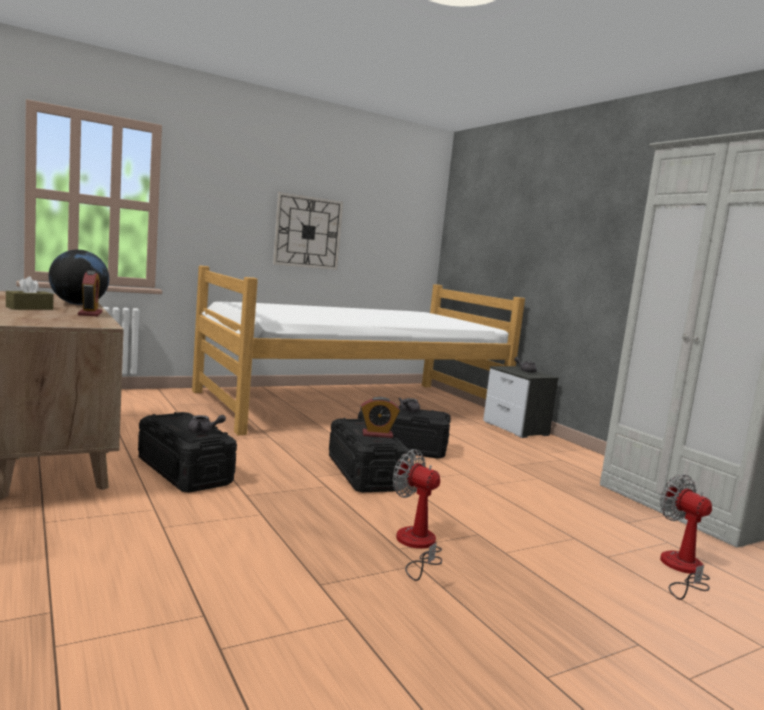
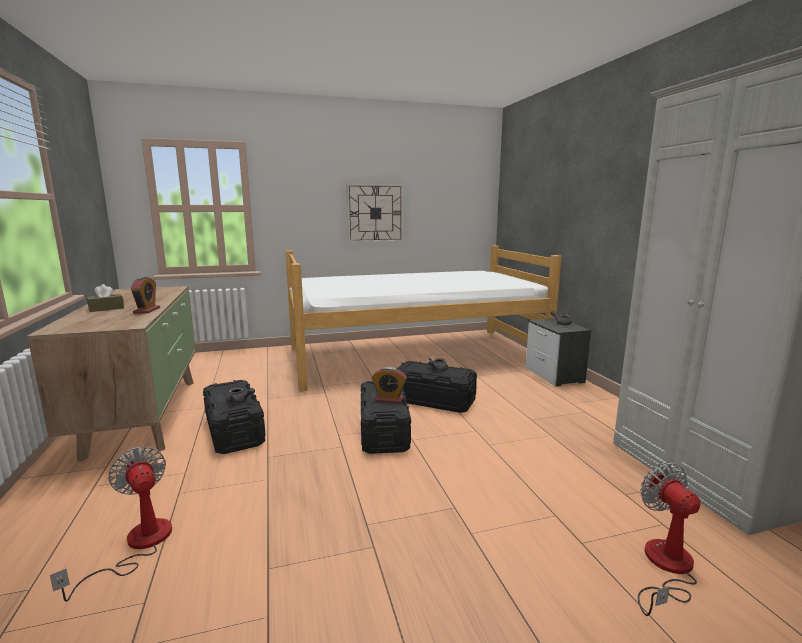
camera: 15 degrees right, 5 degrees up
(79, 304) = (157, 298): globe -> none
(416, 546) = (385, 522): fan -> fan (137, 545)

